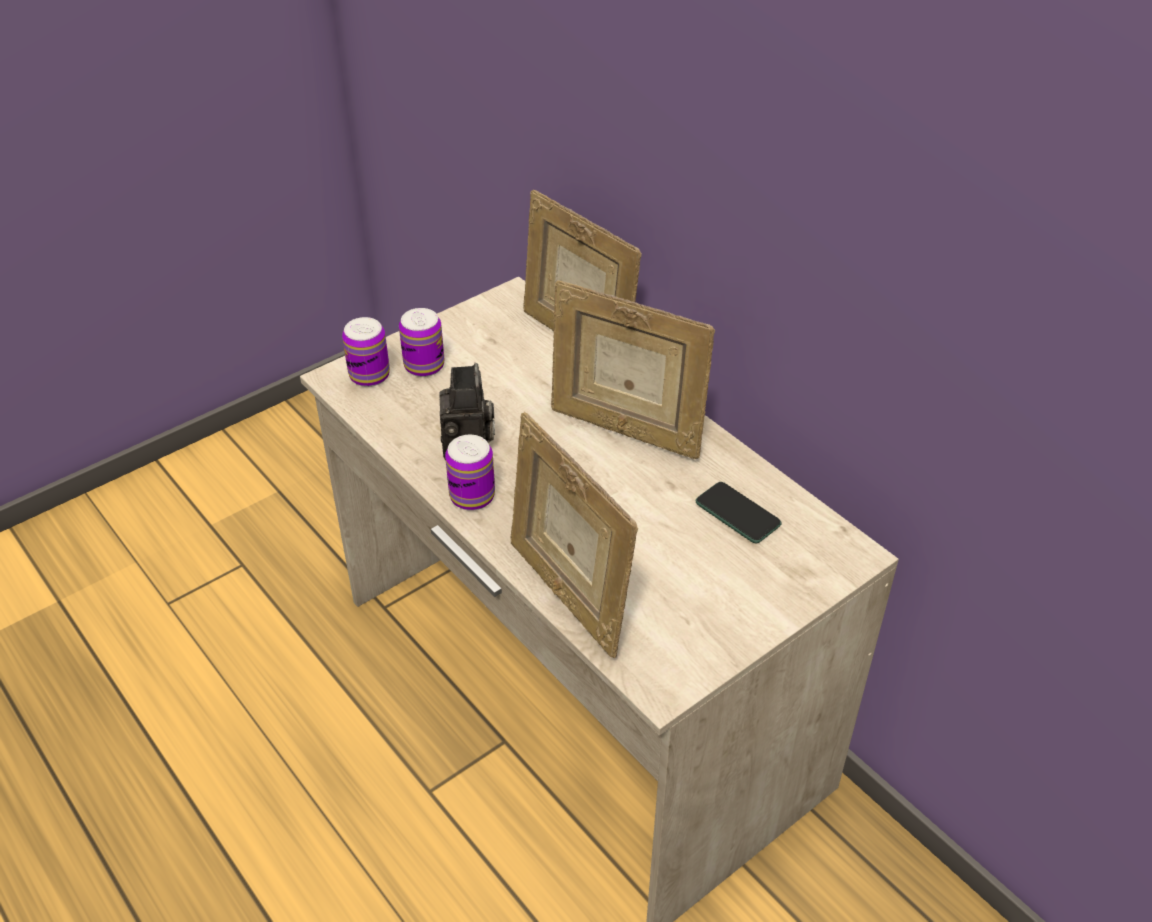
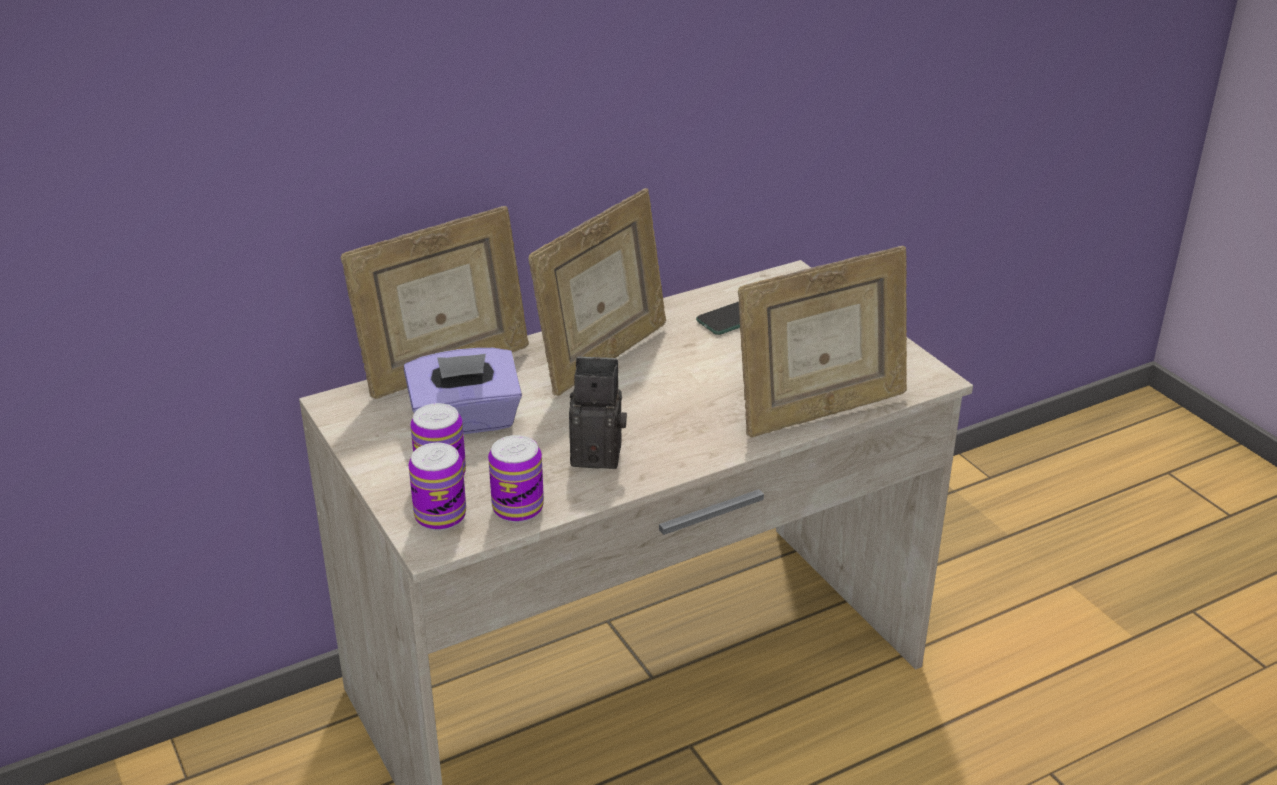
camera: 80 degrees left, 10 degrees down
(472, 496) = (676, 456): can -> can (518, 508)
(502, 365) = (466, 421): none -> purple tissue box

